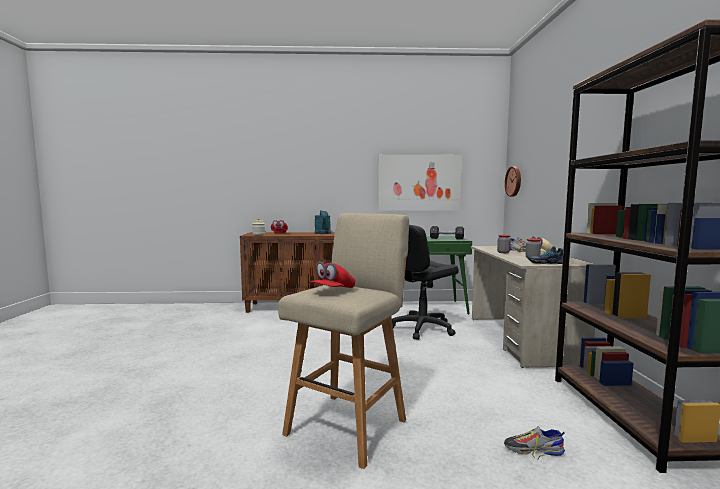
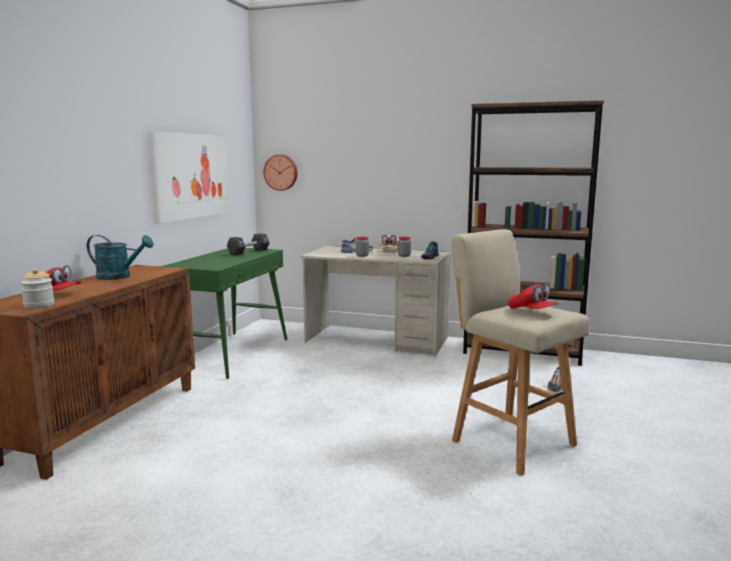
camera: 70 degrees left, 5 degrees up
(422, 328) = (304, 368): black office chair -> none

